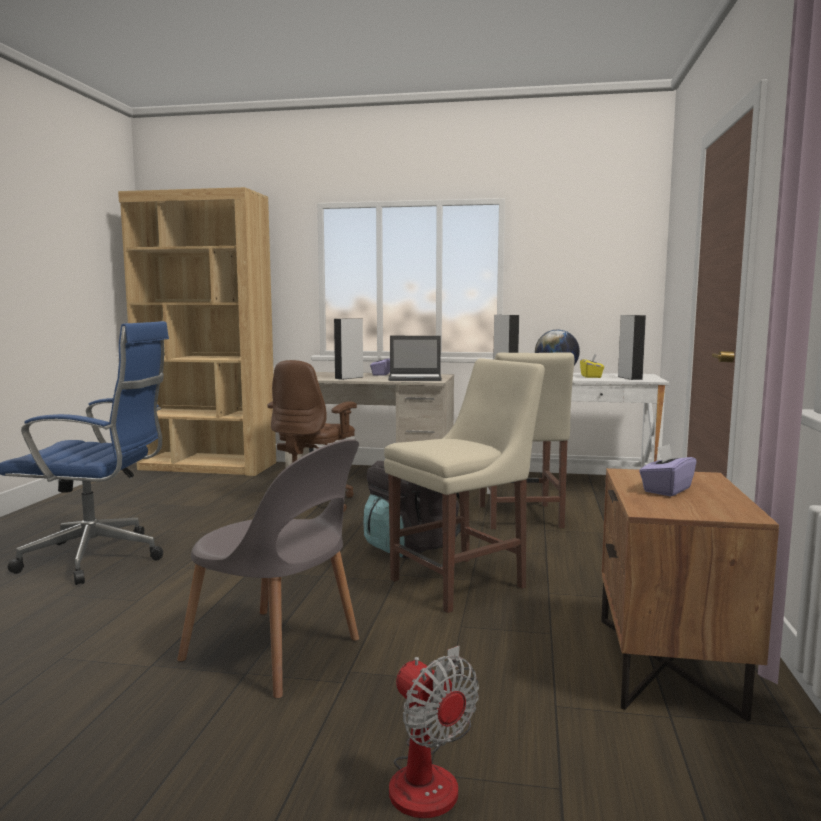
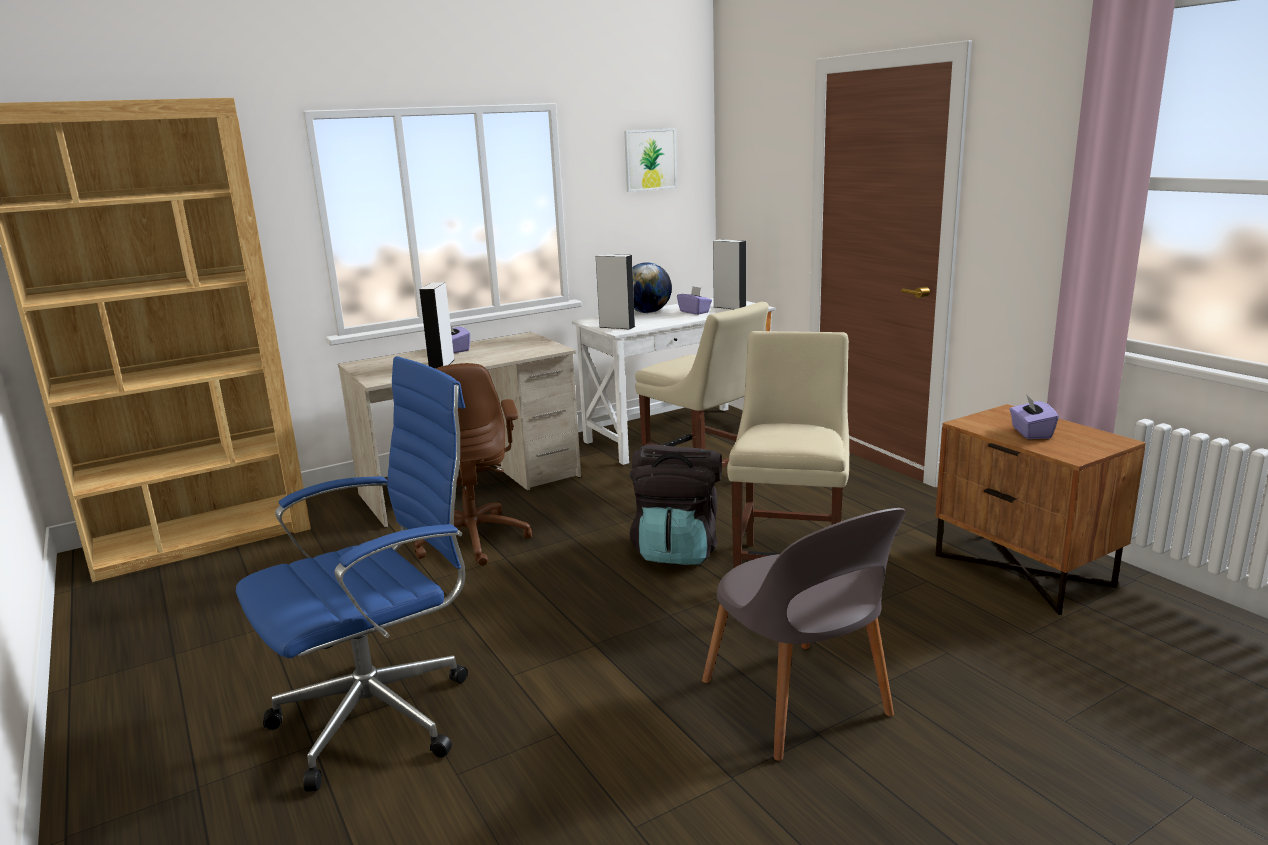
camera: 40 degrees left, 10 degrees up
(276, 652) = (798, 703): grey chair -> grey chair turned 75 degrees clockwise
(415, 378) = (521, 348): laptop -> none
(430, 774) = (1067, 721): fan -> none
(591, 377) = (694, 312): yellow tissue box -> purple tissue box
(593, 246) = (650, 159): none -> picture

